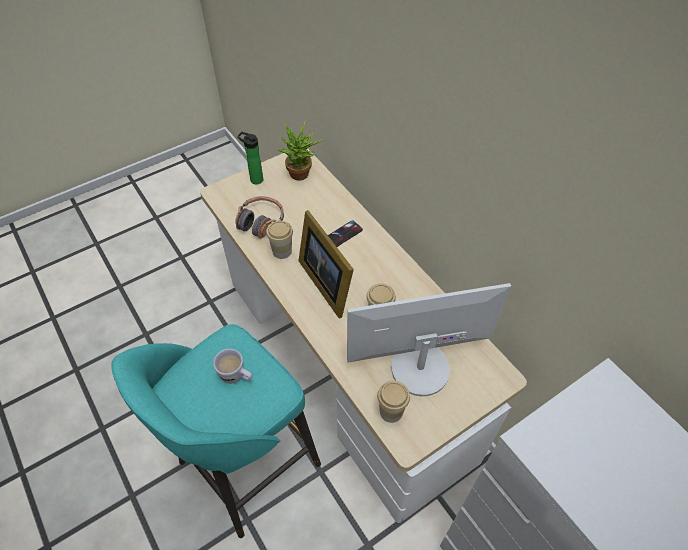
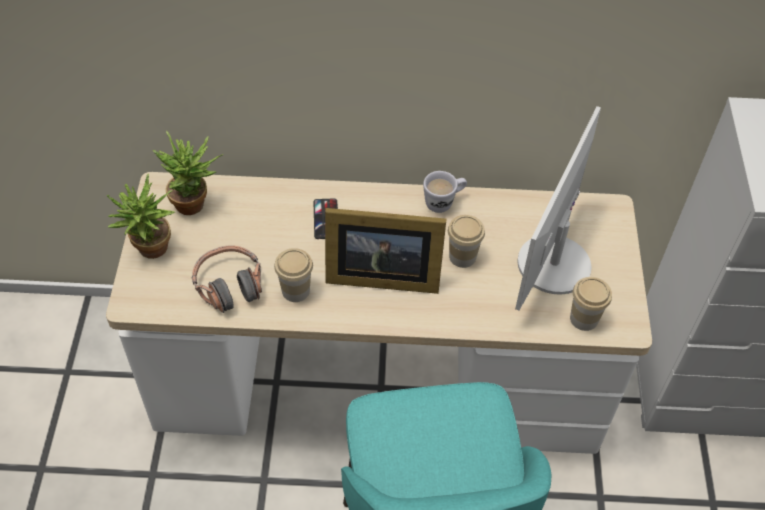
camera: 55 degrees left, 0 degrees up
(237, 377) = (437, 432): white mug -> white mug (444, 202)
(254, 179) = (151, 252): bottle -> potted plant

